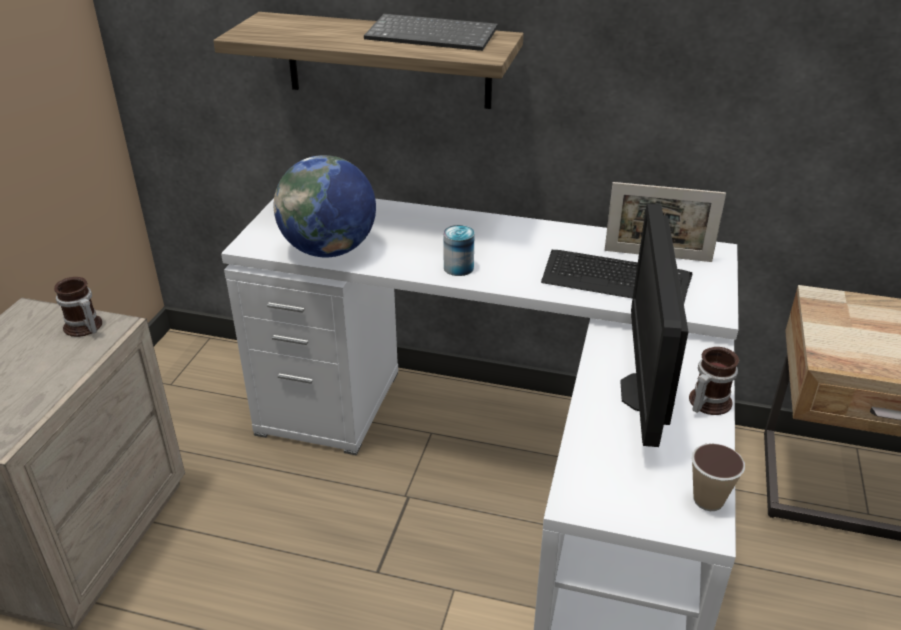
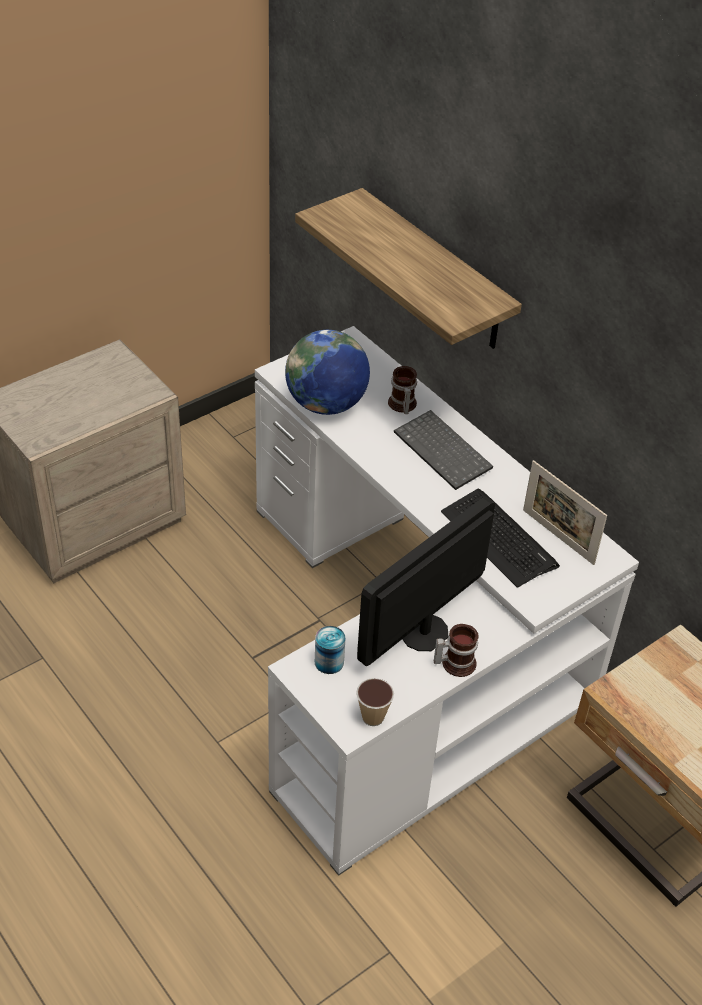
camera: 35 degrees right, 10 degrees up
(83, 328) = (136, 385): mug -> mug (401, 405)
(433, 35) = (448, 277): keyboard -> keyboard (444, 451)
(458, 268) = (398, 467): can -> can (329, 662)

